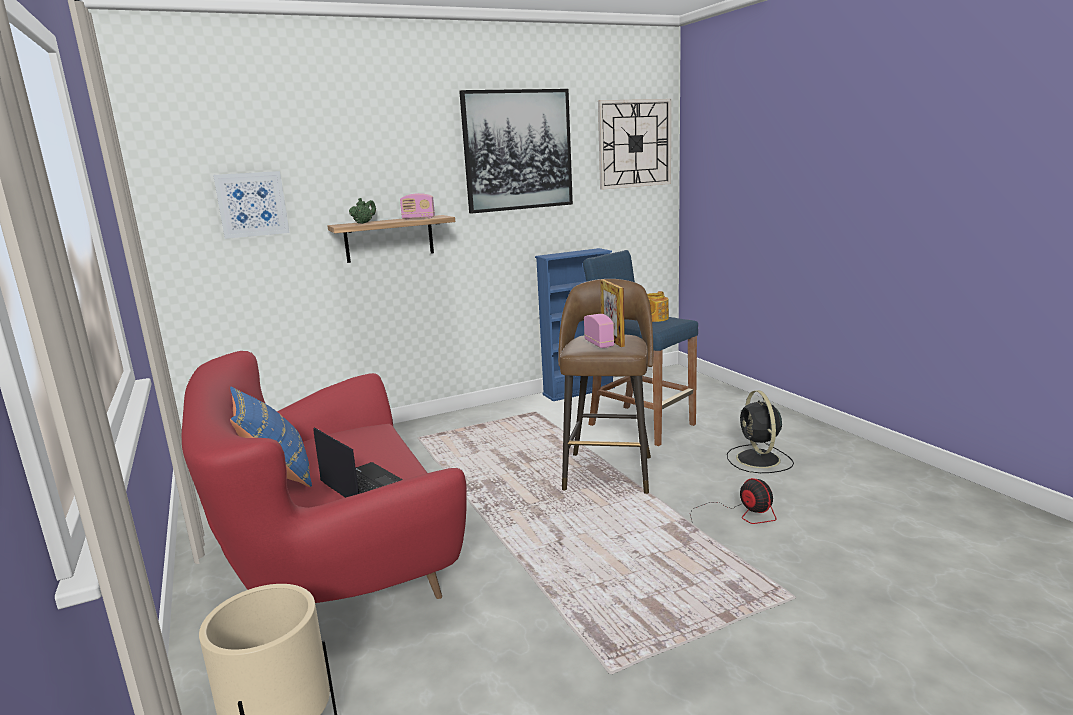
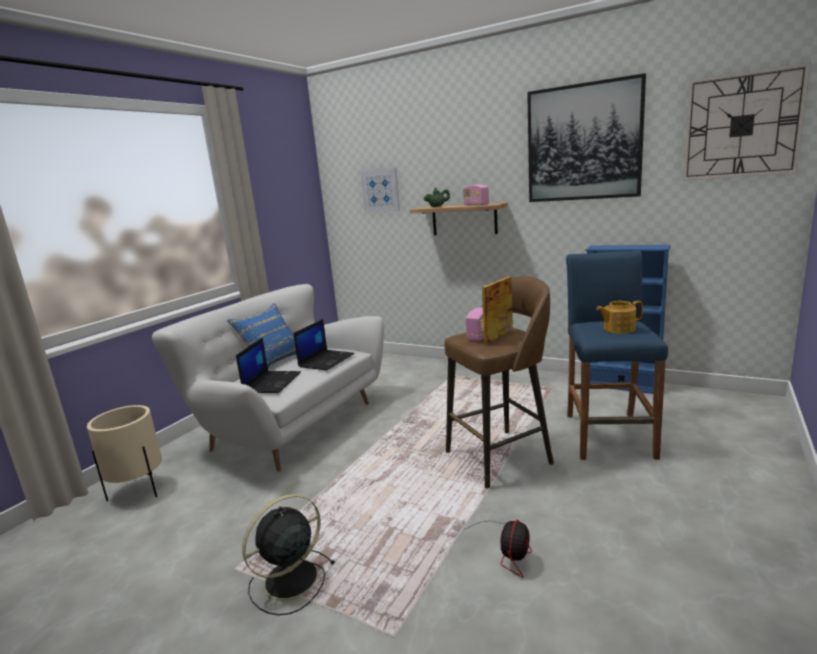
camera: 55 degrees right, 0 degrees up
(334, 562) = (290, 425): red sofa -> white sofa
(366, 443) = (326, 360): none -> laptop
(759, 460) = (642, 524): black fan -> black fan (289, 580)

